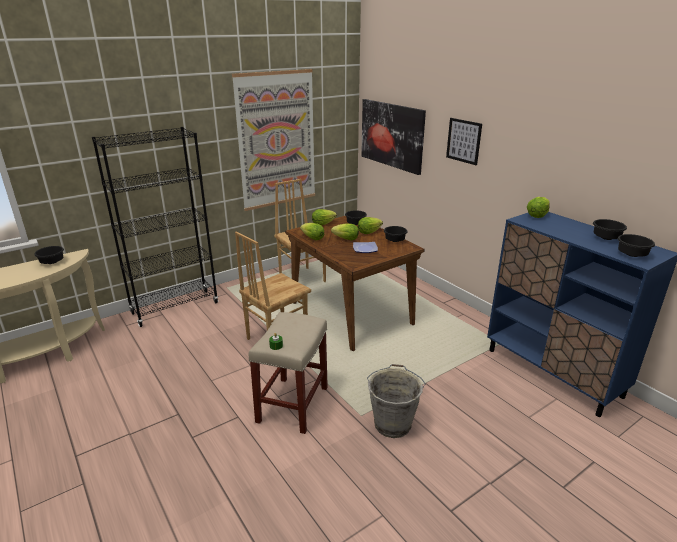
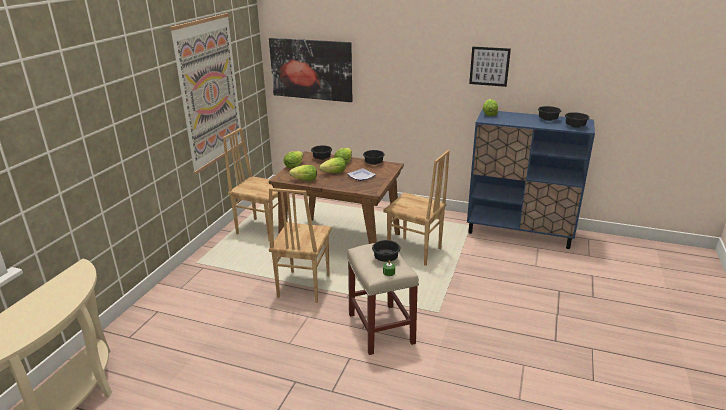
camera: 35 degrees left, 0 degrees up
(52, 262) = (64, 284): black bowl -> black bowl (385, 258)
(175, 308) = (164, 300): black bookcase -> none
(392, 423) = (464, 307): grey bucket -> none
(408, 347) = (414, 252): none -> brown chair
(463, 141) = (398, 65): picture -> picture (489, 66)

